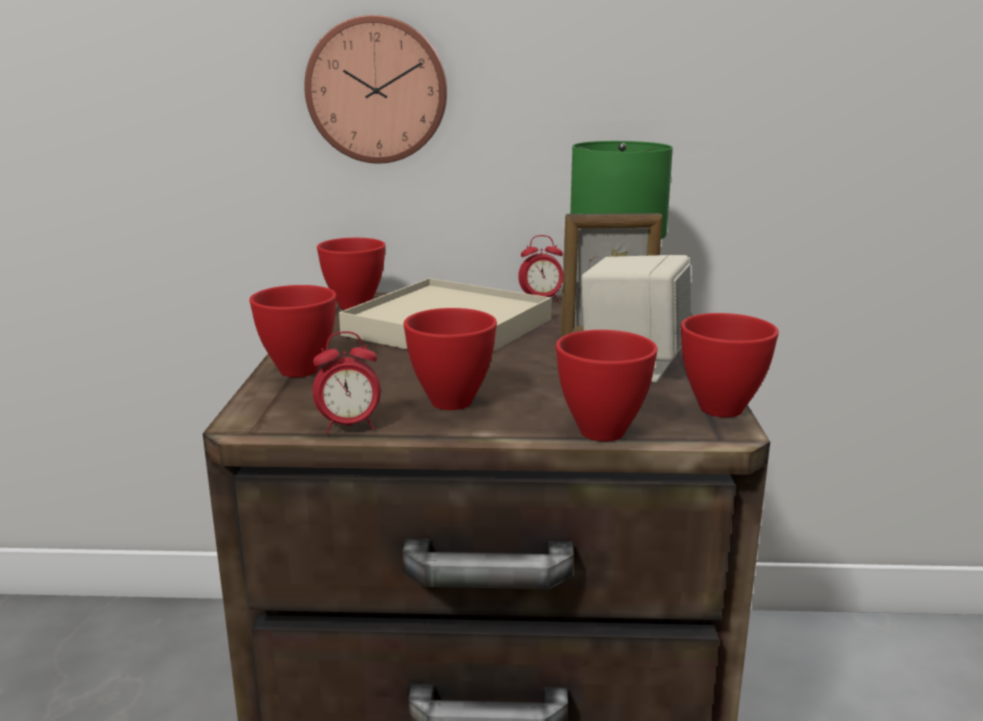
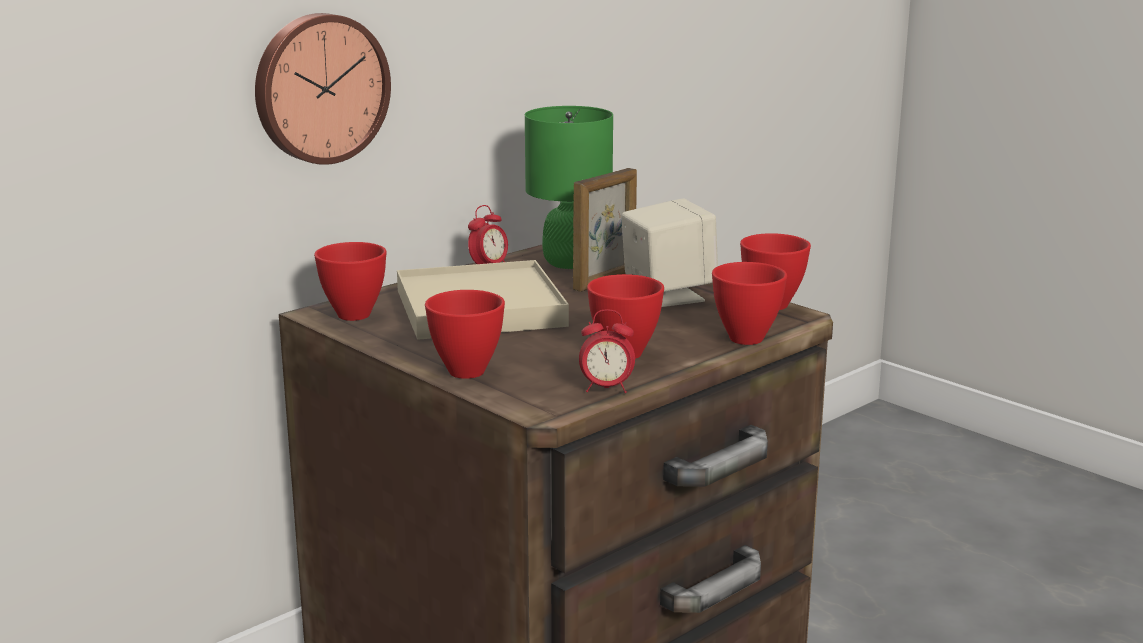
camera: 45 degrees left, 0 degrees up
(349, 426) = (606, 388): alarm clock -> alarm clock turned 60 degrees clockwise

